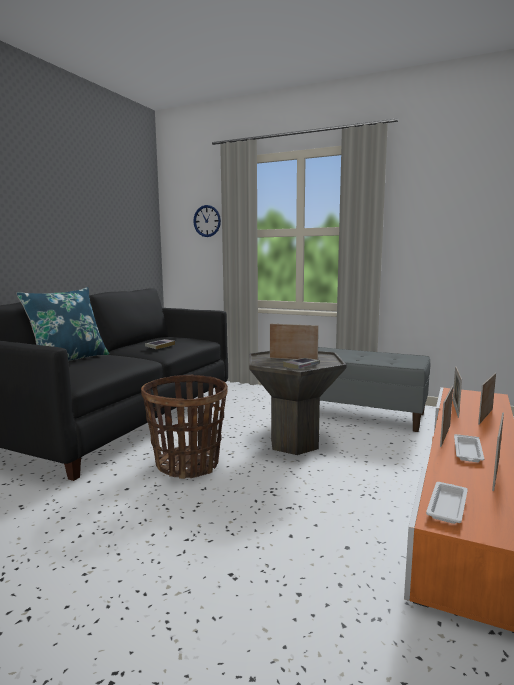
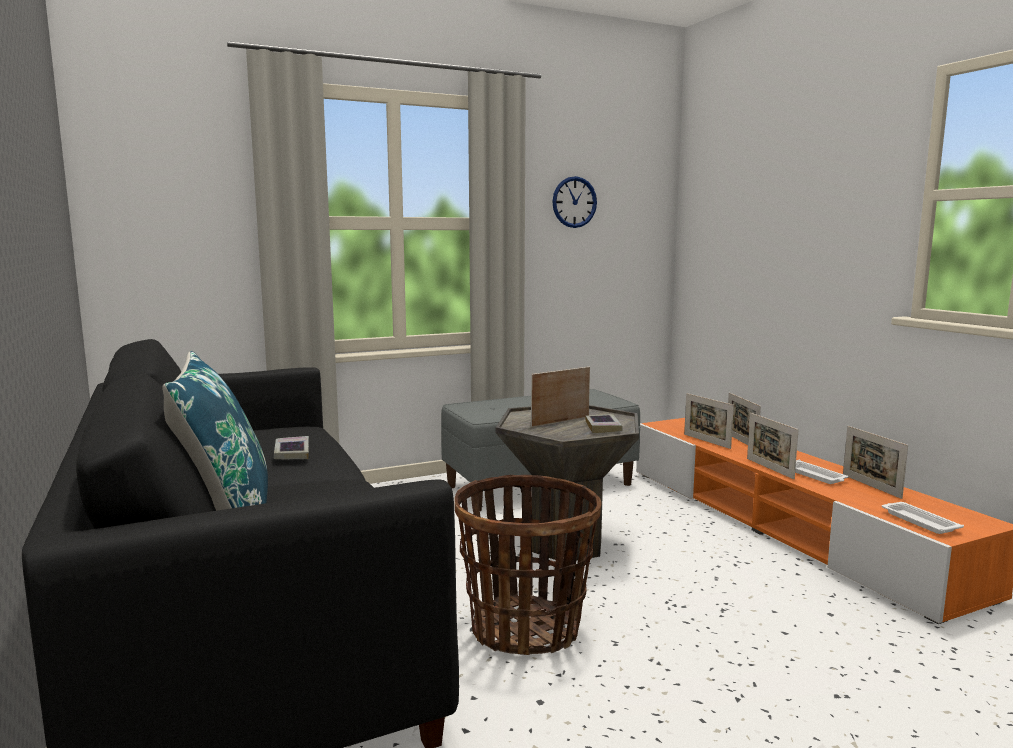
camera: 50 degrees left, 0 degrees up
(207, 221) = (204, 194): wall clock -> wall clock (574, 202)

